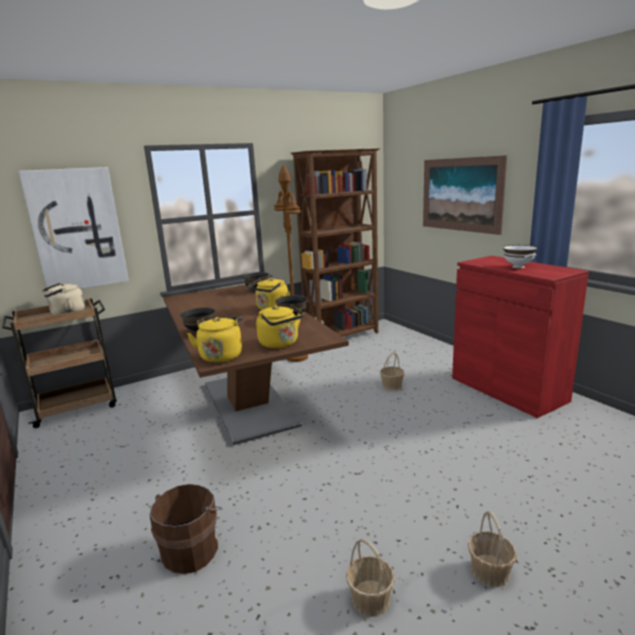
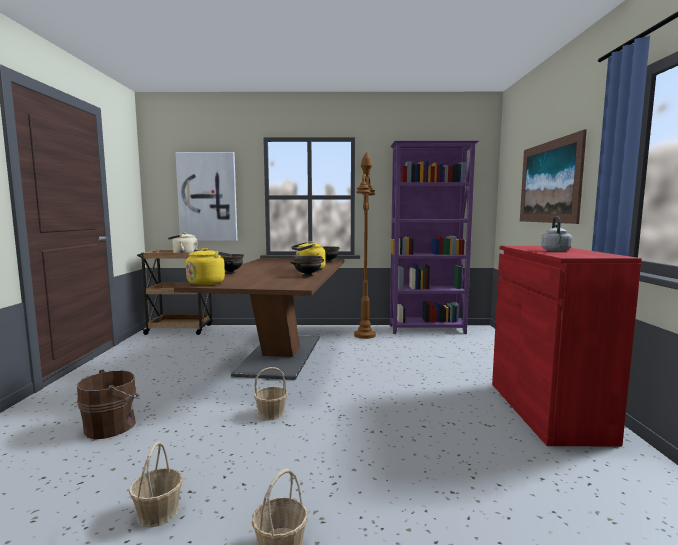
camera: 30 degrees right, 10 degrees down
(280, 344) = (259, 284): yellow kettle -> none
(343, 336) = (427, 330): brown bookcase -> purple bookcase
(392, 386) = (418, 374): basket -> basket (271, 413)
(518, 267) = (556, 250): white bowl -> grey kettle

